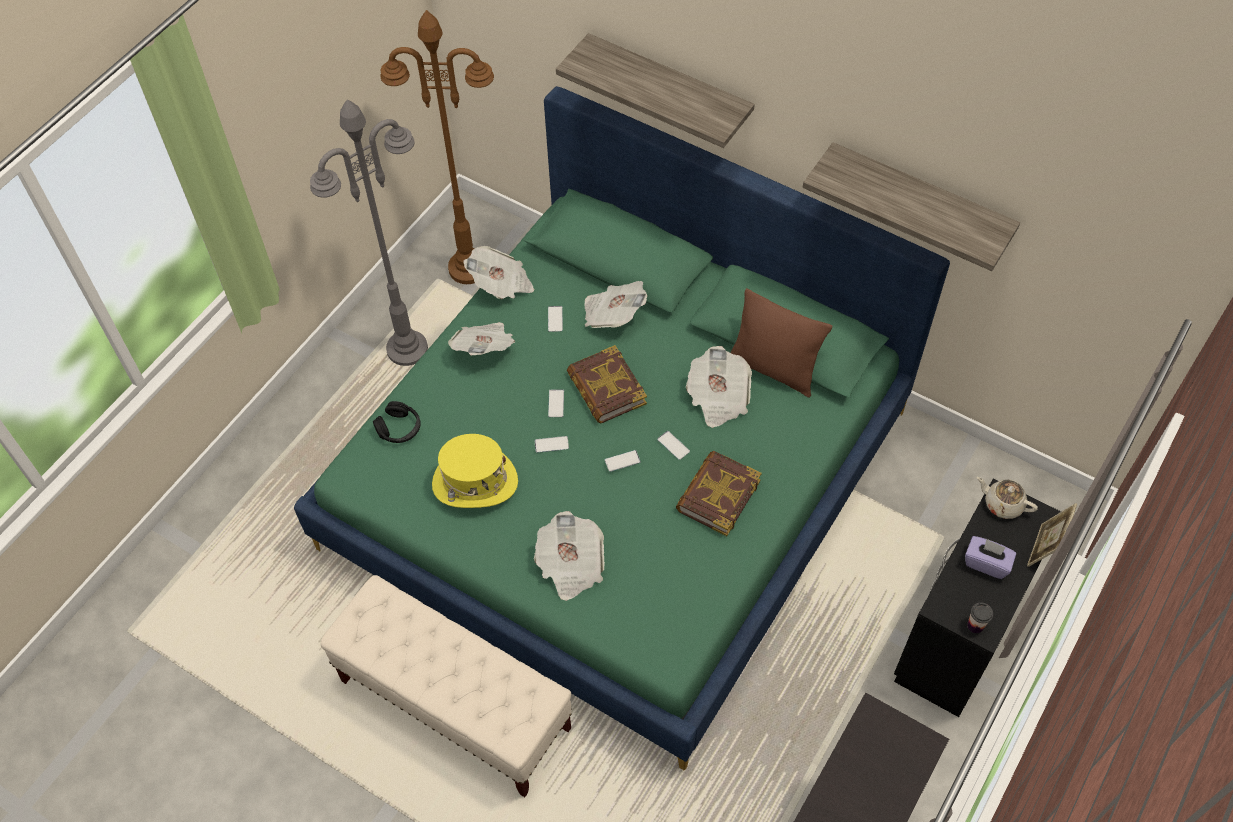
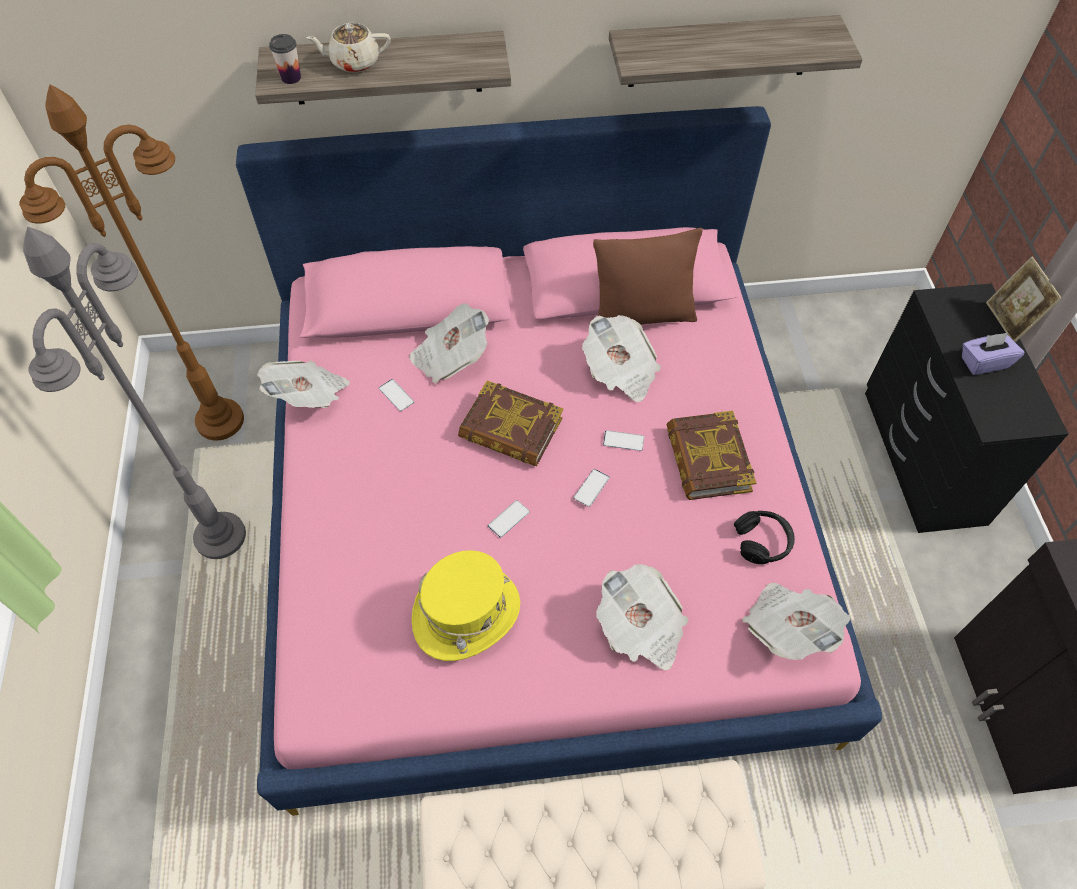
camera: 40 degrees left, 0 degrees up
(399, 428) = (328, 614): black headphones -> black headphones (762, 541)
(485, 348) = (348, 469): newspaper -> newspaper (788, 627)
(556, 403) = (474, 475): phone -> none
(618, 478) = (538, 521): green bed -> pink bed
(975, 625) = (1032, 420): cup -> cup (291, 78)
(1002, 504) = (942, 306): beige teapot -> beige teapot (354, 62)

